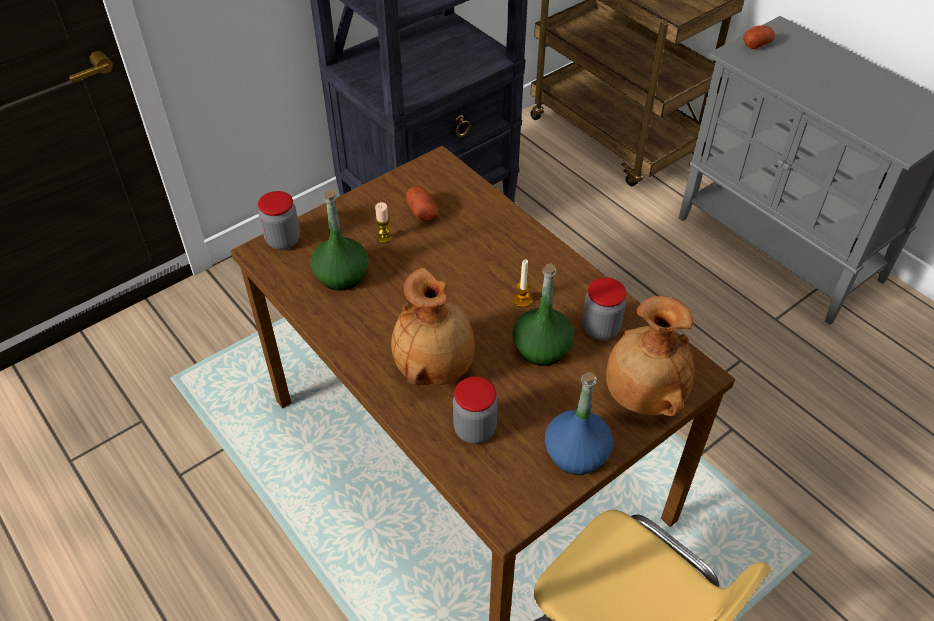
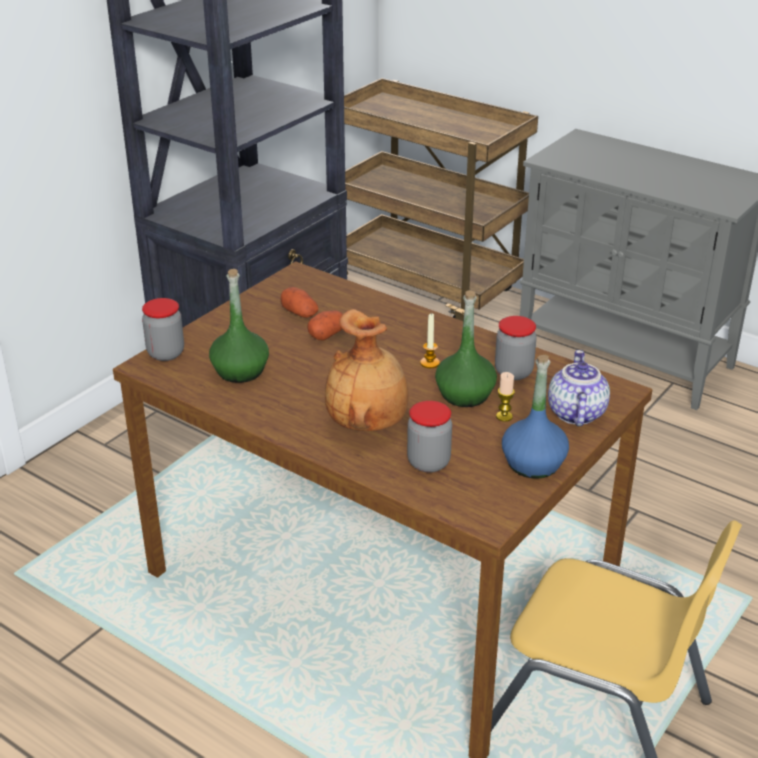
camera: 15 degrees left, 15 degrees down
(384, 238) = (270, 337): candle -> candle (504, 416)
(642, 395) = (574, 413): brown vase -> teapot
(756, 44) = (564, 151): potato -> potato (327, 334)

